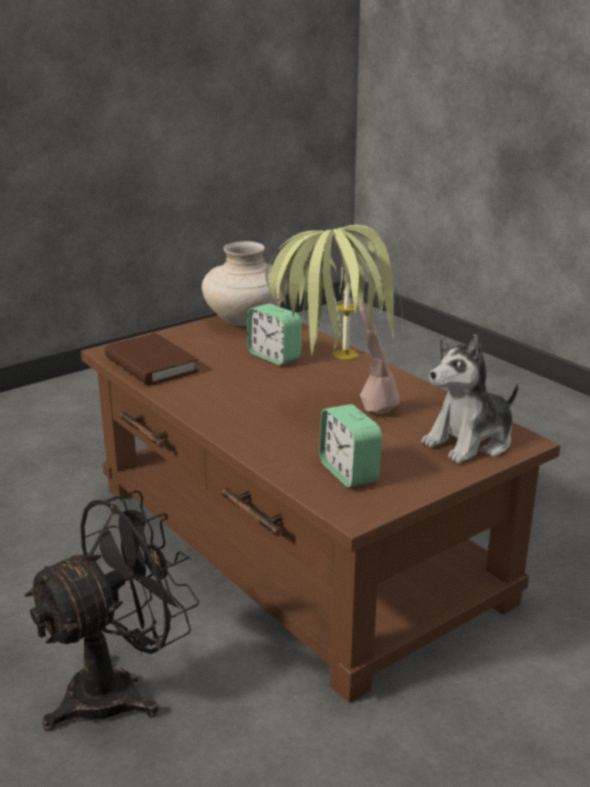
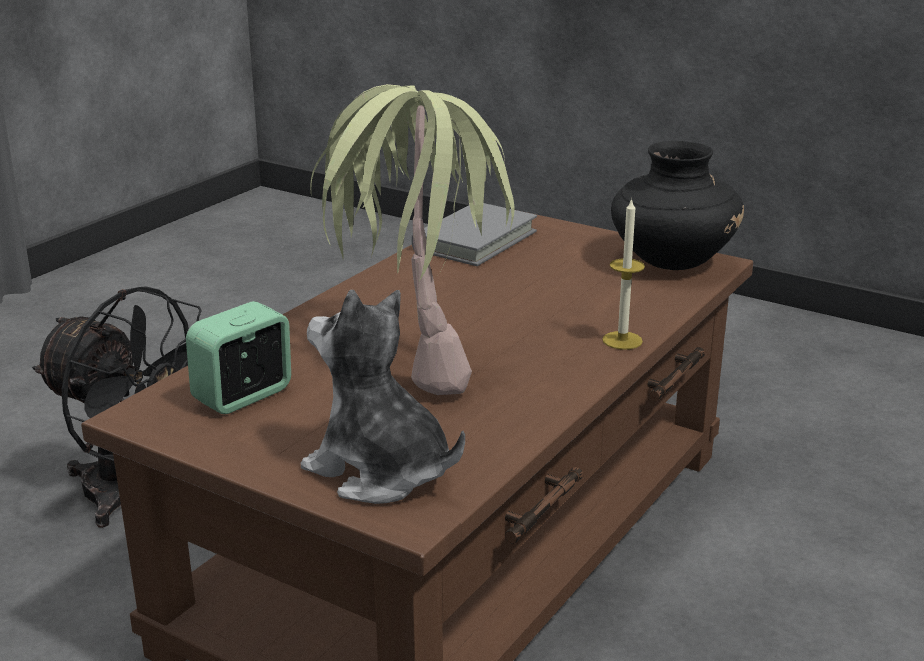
camera: 70 degrees right, 0 degrees up
(151, 365) = (475, 240): brown book -> grey book
(245, 321) = (671, 261): beige vase -> black vase
(274, 356) = (566, 298): alarm clock -> none

